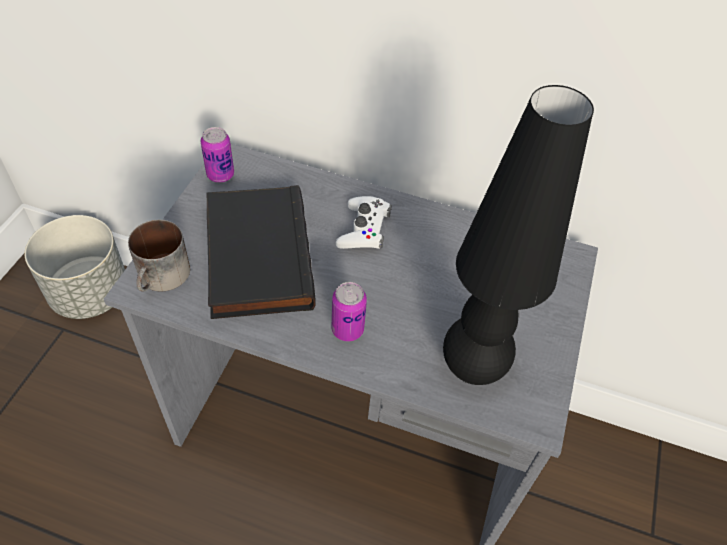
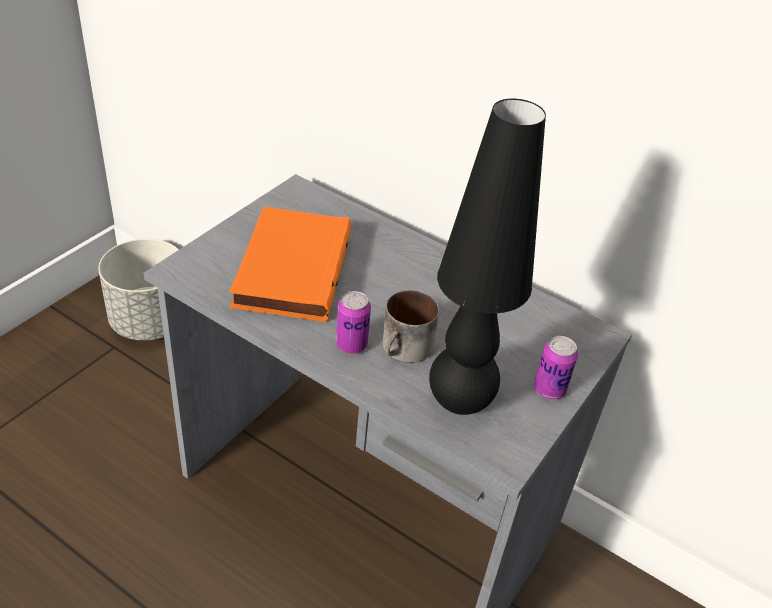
camera: 15 degrees right, 10 degrees down
(163, 278) = (201, 268): mug -> mug (405, 350)
(220, 175) = (284, 200): can -> can (549, 389)
(255, 255) = (290, 268): black book -> orange book
(364, 229) = (400, 269): white game controller -> none

